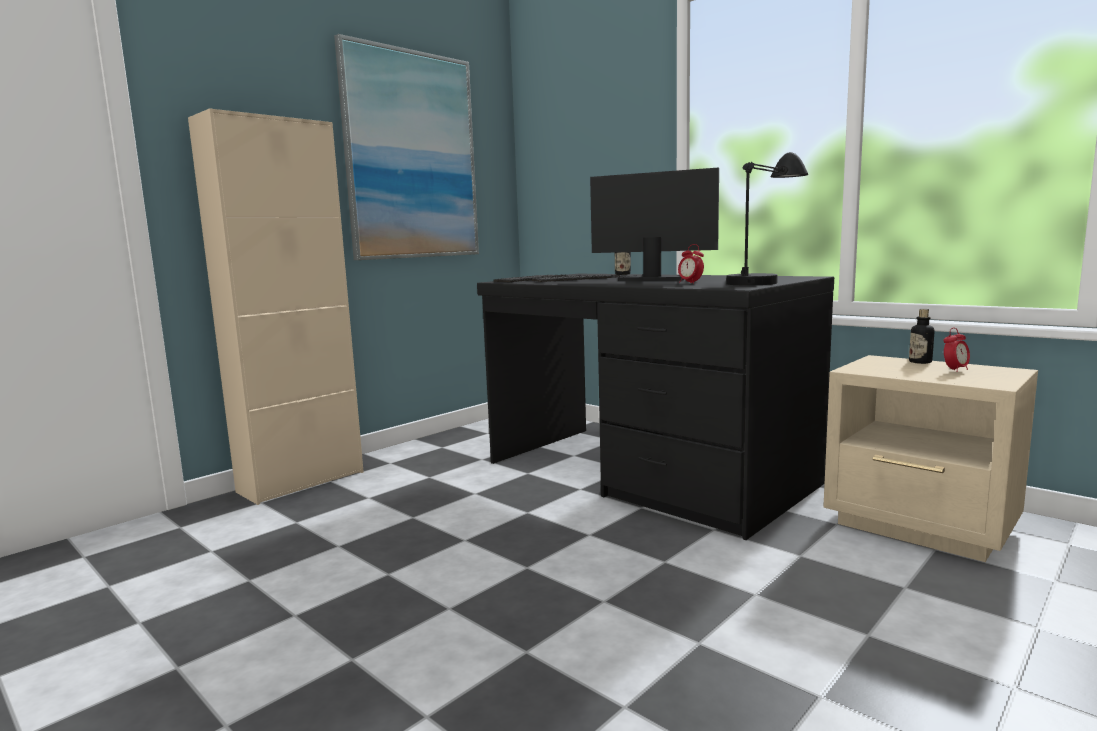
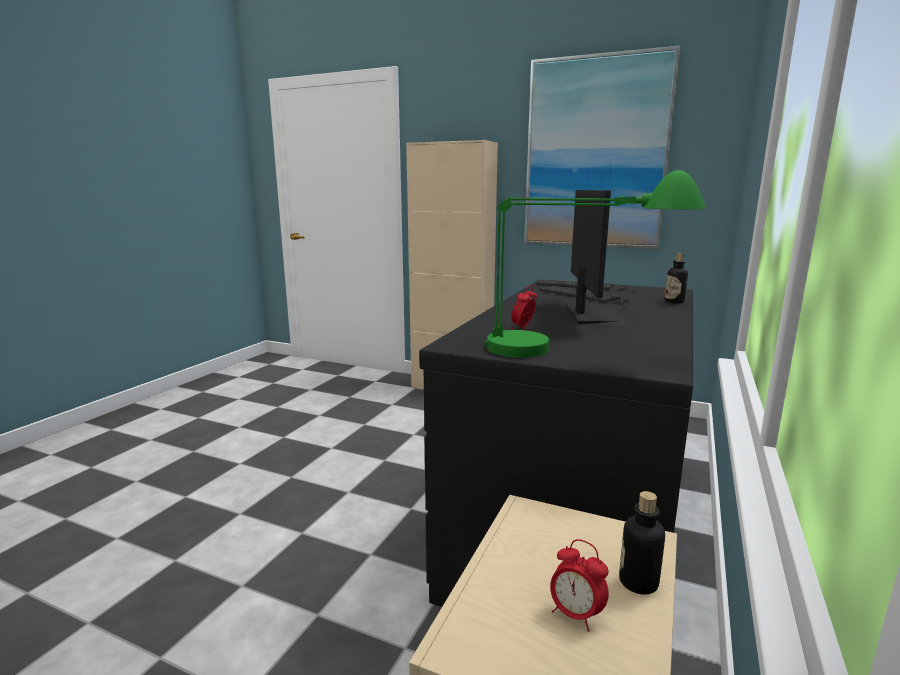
camera: 70 degrees right, 5 degrees up
(766, 280) = (574, 353): black table lamp -> green table lamp

